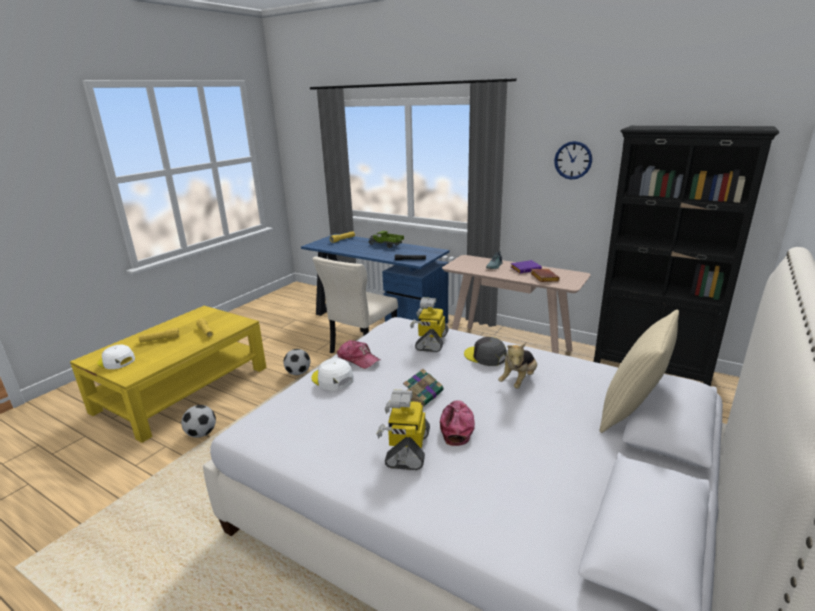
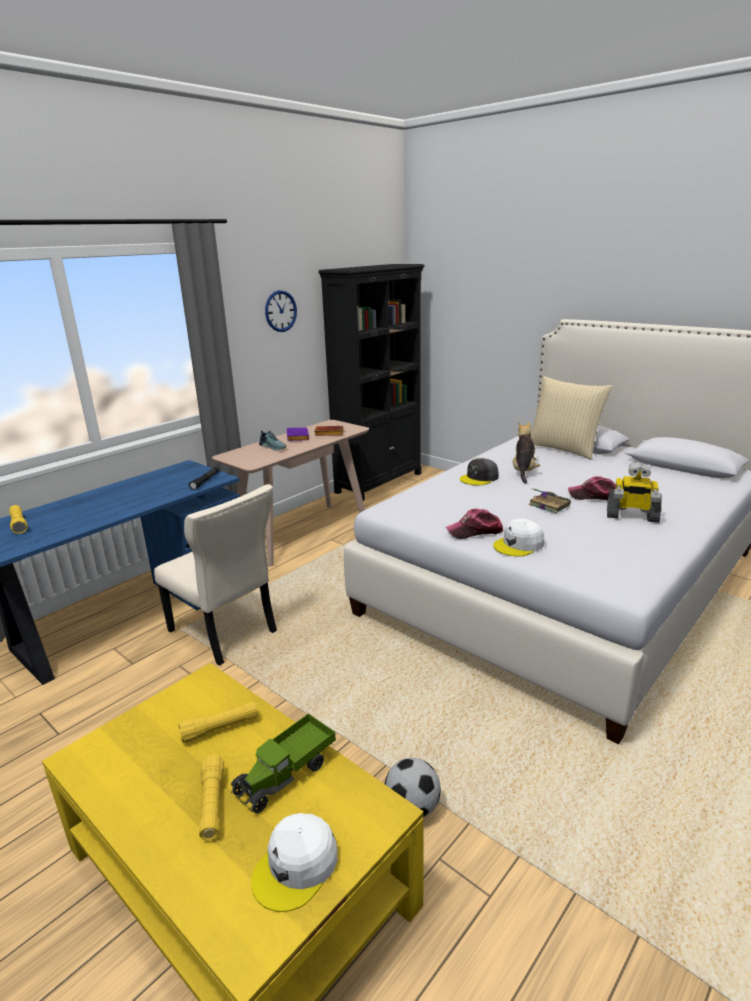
camera: 80 degrees left, 0 degrees up
(298, 373) = (267, 699): football -> none
(358, 359) = (475, 531): cap -> cap turned 150 degrees counterclockwise
(386, 245) = (109, 493): toy truck -> toy truck (286, 774)
(431, 341) = (446, 494): toy robot -> none
(518, 380) = (523, 471): plush toy -> plush toy turned 120 degrees counterclockwise

